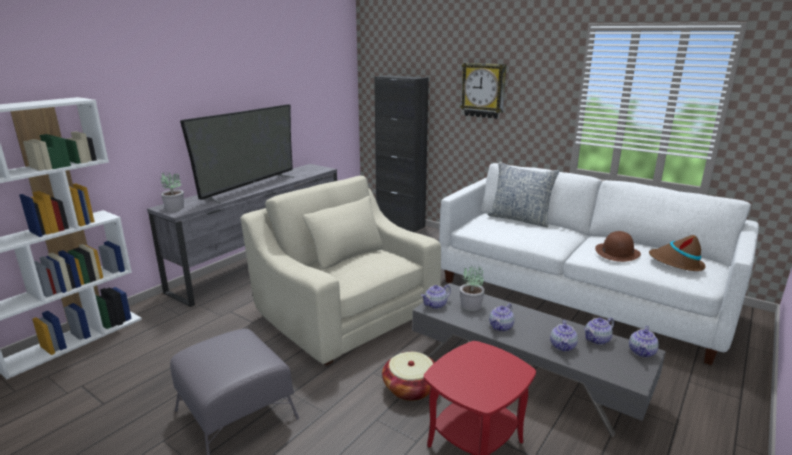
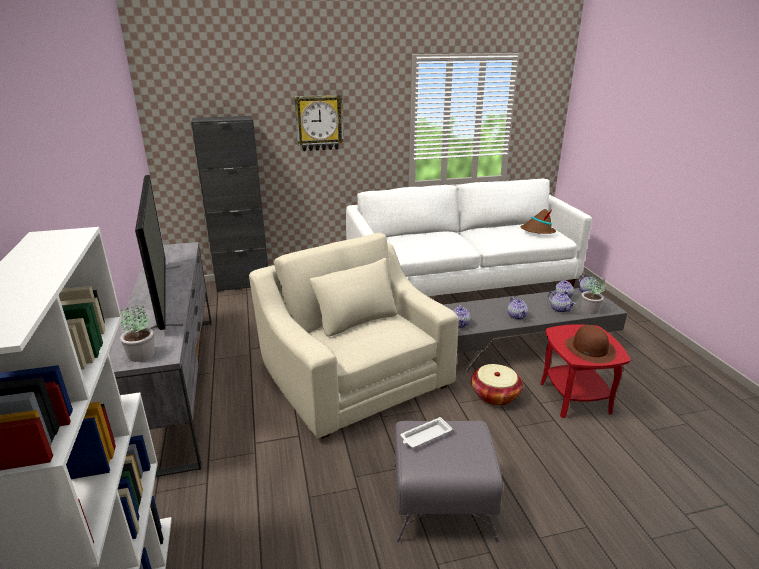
camera: 50 degrees left, 5 degrees up
(229, 342) = (425, 436): none -> white tray
(346, 312) = (355, 377): beige armchair -> beige armchair turned 60 degrees clockwise
(471, 305) = (477, 313): potted plant -> potted plant (590, 310)
(519, 219) = (408, 235): pillow -> none
(617, 252) = (503, 236): brown hat -> brown hat (589, 349)

